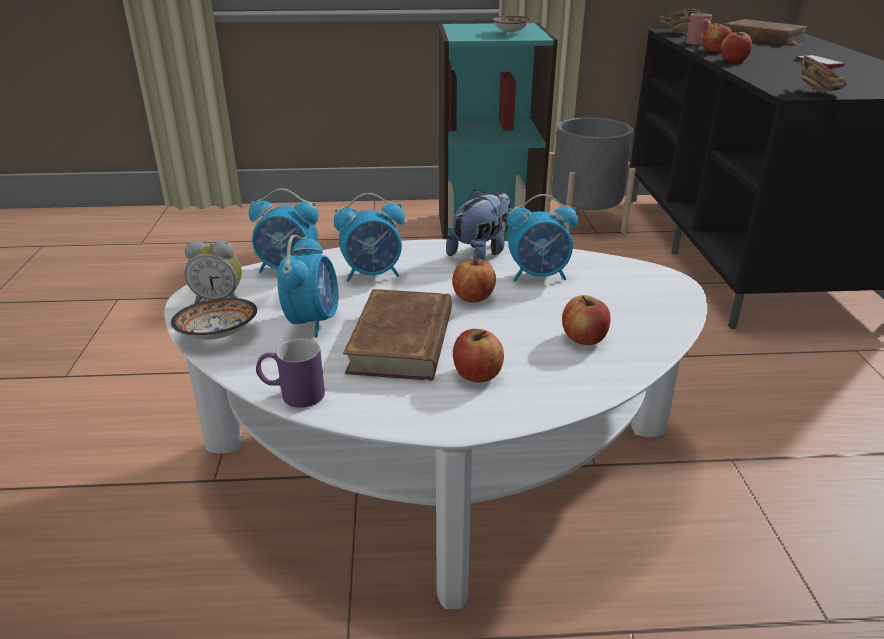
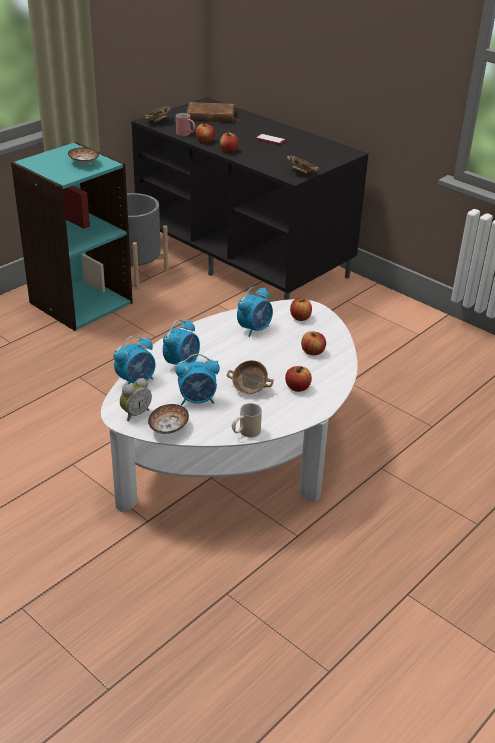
camera: 45 degrees left, 5 degrees up
(292, 394) = (245, 433): purple mug -> beige mug
(313, 321) = (197, 400): alarm clock -> alarm clock turned 120 degrees clockwise
(403, 341) = (249, 389): brown book -> bowl
(473, 297) = (244, 354): apple -> apple (300, 317)
(481, 253) = (212, 328): plush toy -> none

